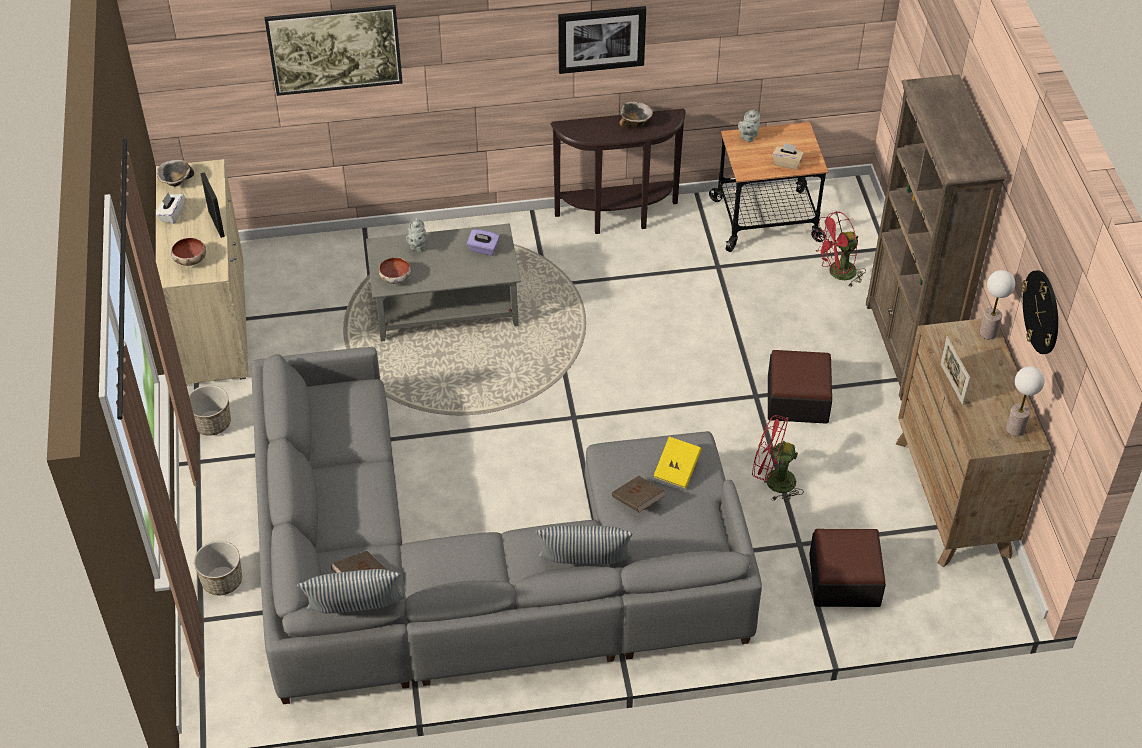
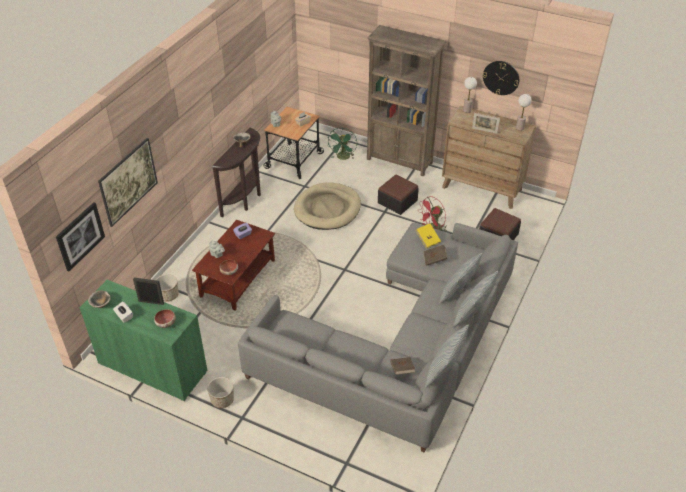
camera: 55 degrees left, 5 degrees down
(213, 320) = (153, 367): beige cabinet -> green cabinet
(222, 581) = (329, 442): planter -> planter (168, 295)
(444, 308) = (238, 279): grey coffee table -> brown coffee table
(508, 597) = (473, 315): none -> pillow
(601, 38) = (218, 108): picture -> picture (80, 236)
(692, 323) = (327, 209): none -> beige dog bed
(837, 273) = (343, 158): red fan -> green fan

